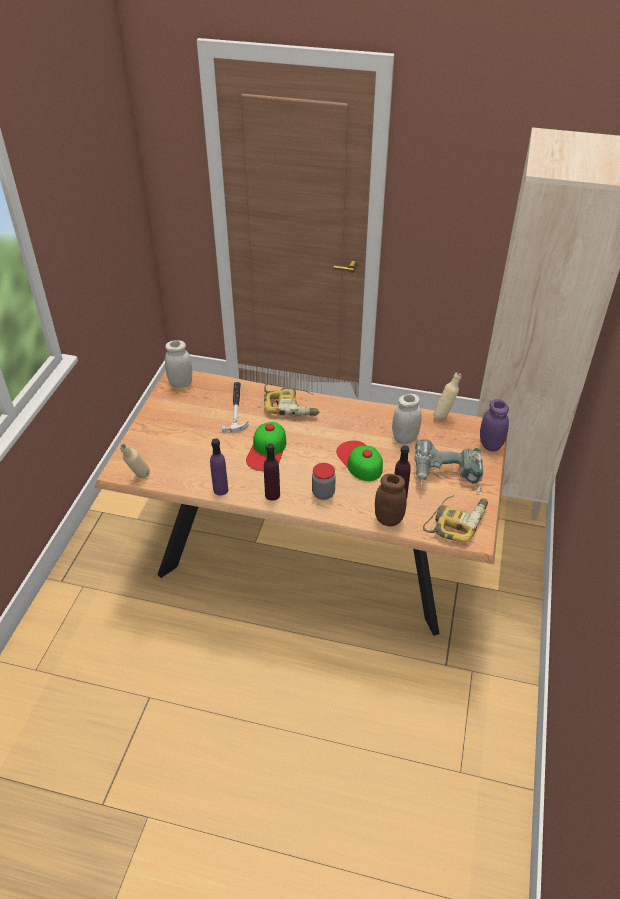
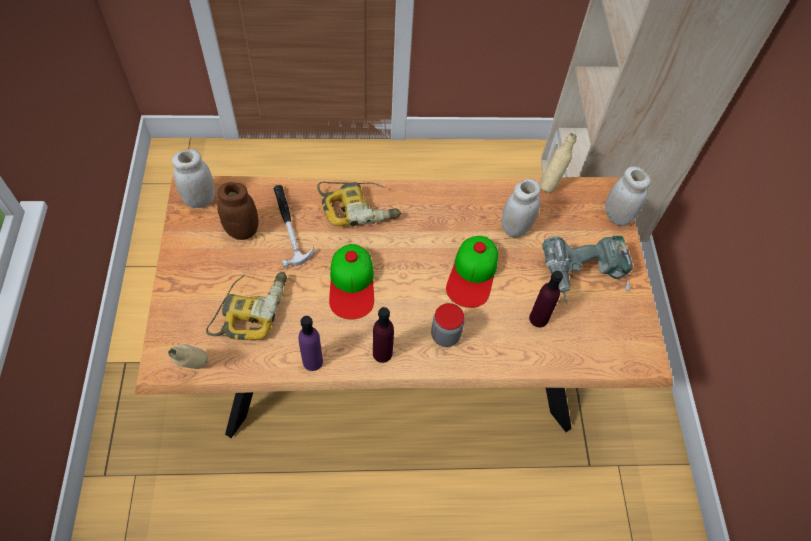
camera: 20 degrees left, 15 degrees up
(359, 460) = (473, 274): cap -> cap turned 120 degrees counterclockwise
(388, 519) = (537, 356): brown jar -> brown jar (242, 230)
(456, 521) = (616, 338): power drill -> power drill (251, 308)
(490, 445) = (617, 216): purple jar -> white jar

